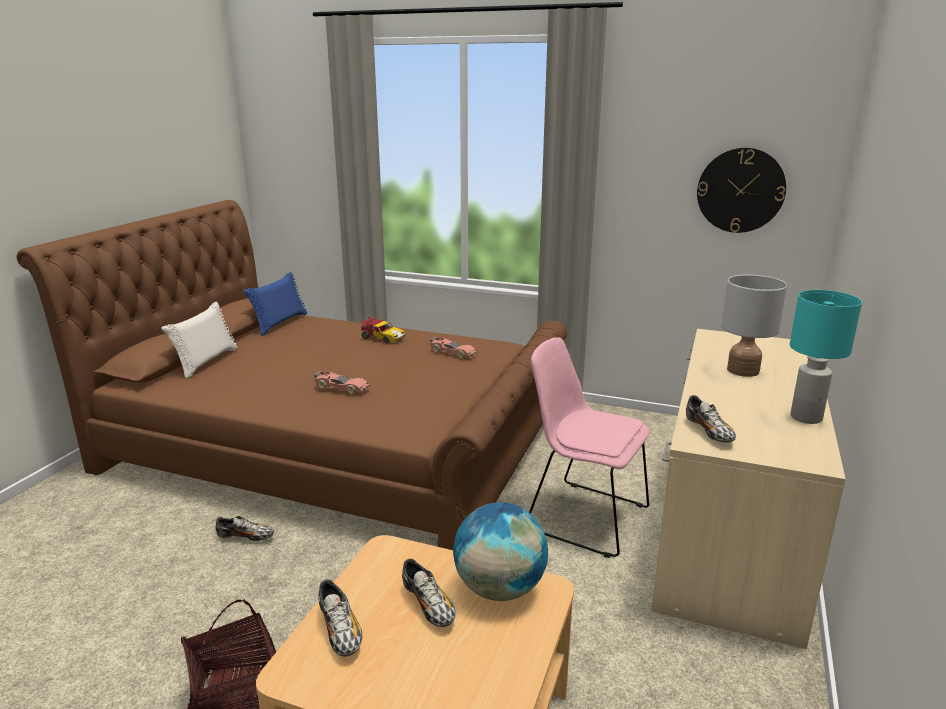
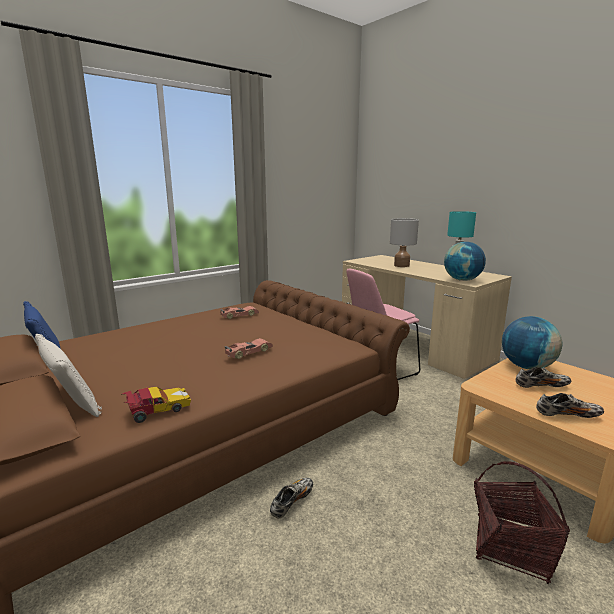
camera: 60 degrees left, 5 degrees down
(382, 338) = (172, 327): toy car -> toy car (157, 410)
(709, 432) = (462, 280): shoe -> globe
(740, 190) = (322, 189): wall clock -> none

